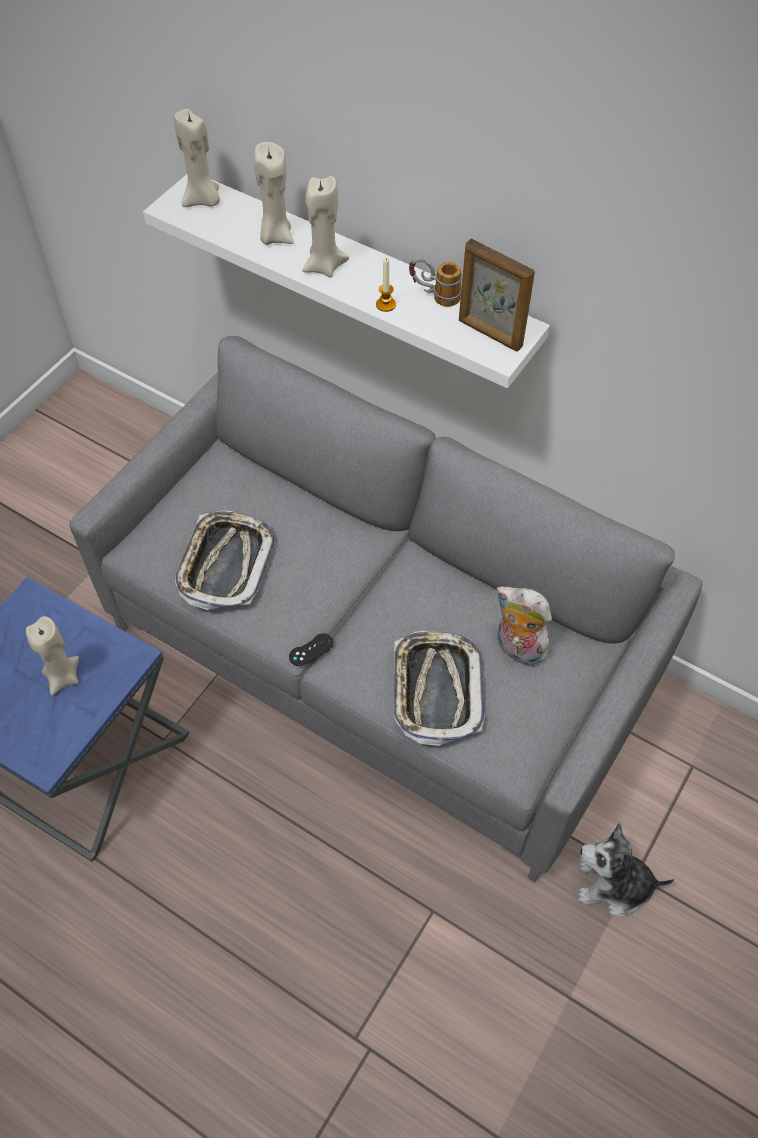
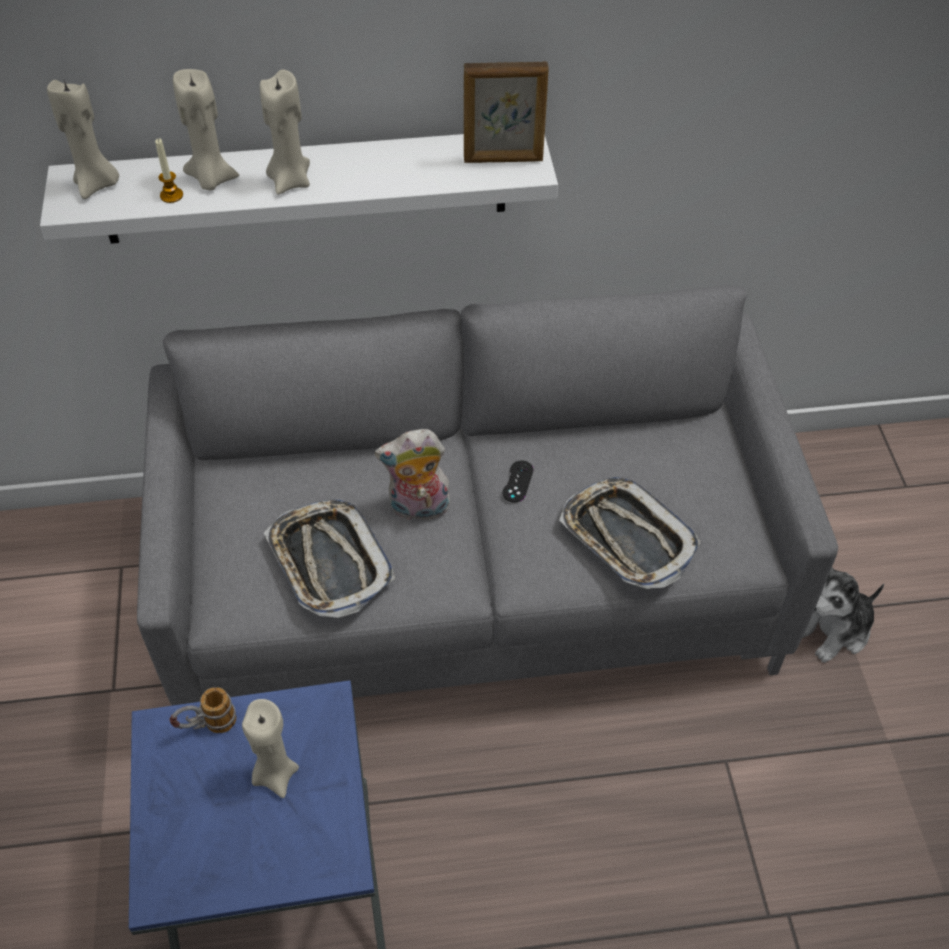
camera: 40 degrees left, 5 degrees down
(311, 650) = (485, 582): black game controller -> black game controller (518, 481)
(386, 304) = (386, 183): candle -> candle (171, 195)
(434, 296) = (421, 155): mug -> mug (207, 726)
(517, 650) = (656, 462): plush toy -> plush toy (418, 509)

